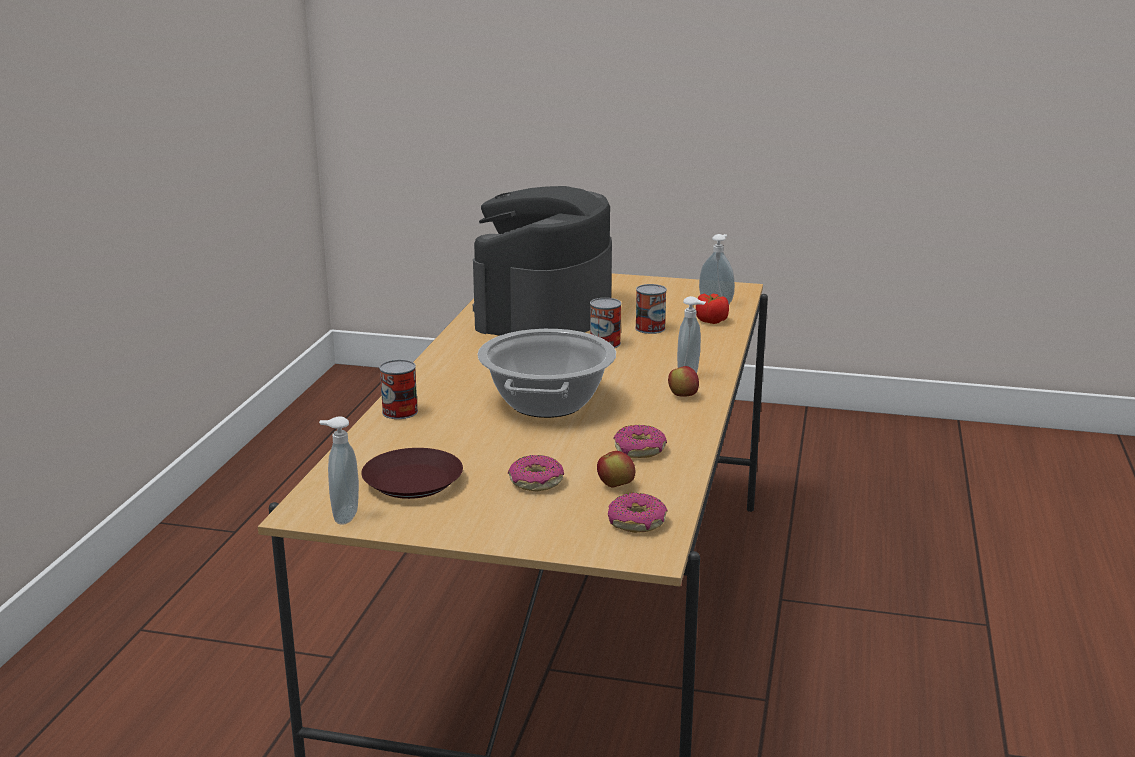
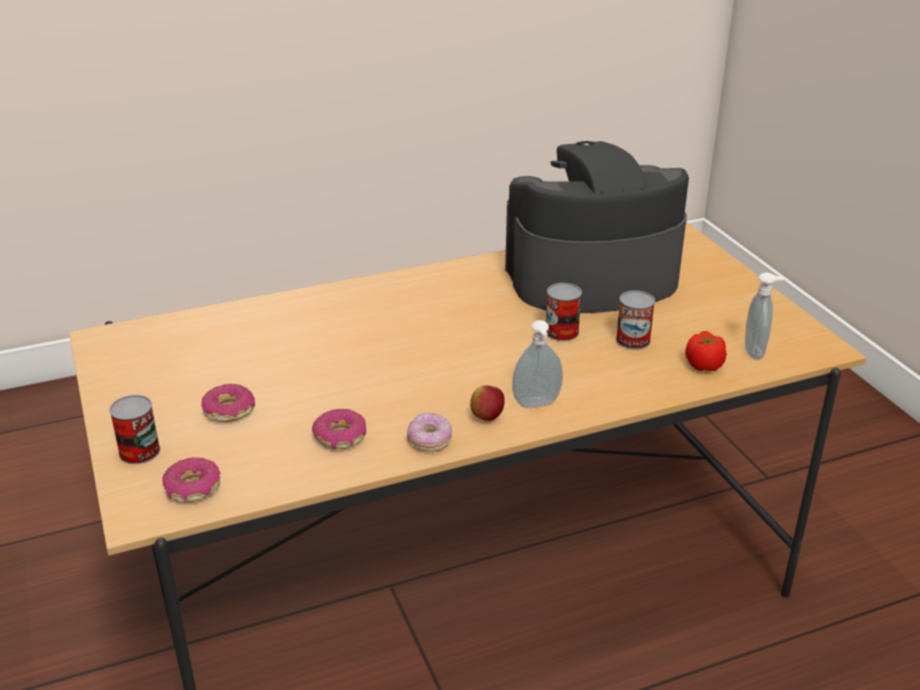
camera: 55 degrees right, 10 degrees up
(343, 516) = (106, 355): soap dispenser -> none
(400, 412) = (303, 302): can -> can (139, 451)
(412, 482) = (183, 358): brown plate -> none
(547, 403) = (391, 356): cooking pot -> none
(615, 486) = (255, 451): apple -> none
(688, 422) = (429, 441): none -> donut

